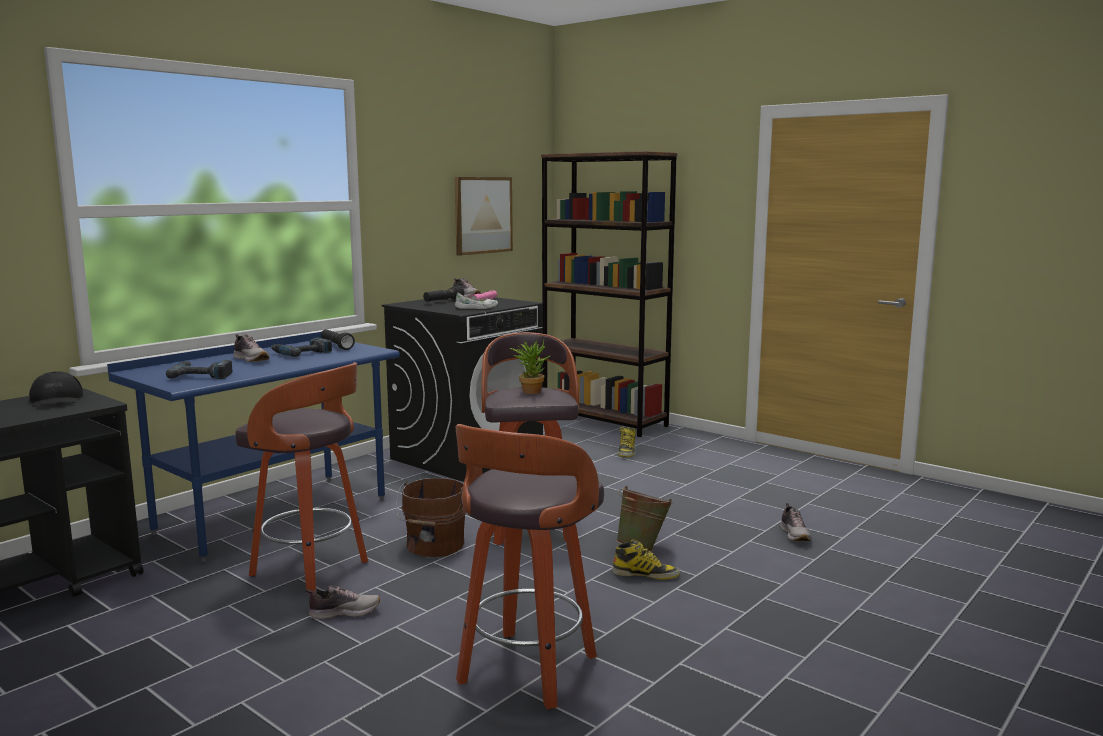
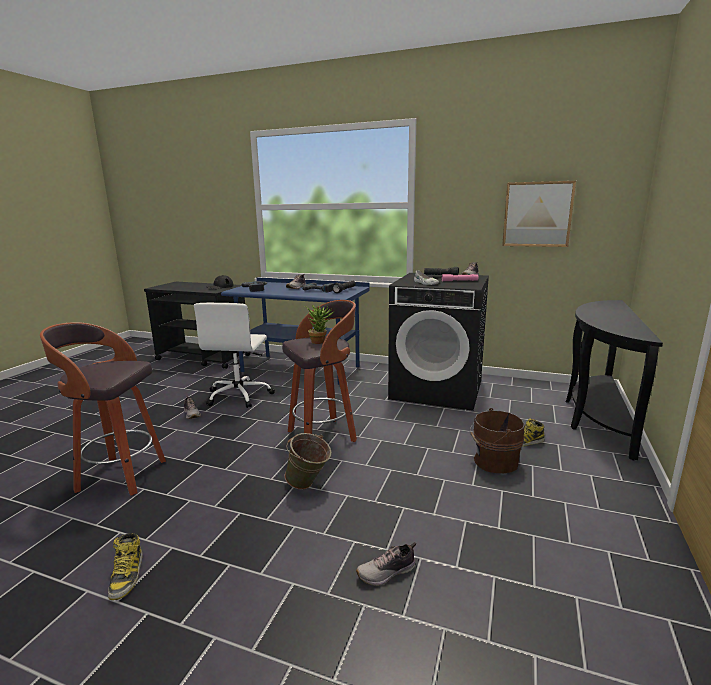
camera: 70 degrees right, 5 degrees up
(312, 569) = (239, 395): stool -> white office chair
(434, 546) = (280, 415): brown bucket -> brown bucket (493, 461)
(604, 420) = (596, 417): brown bookcase -> black console table
(645, 574) = (261, 494): boot -> boot (127, 575)

